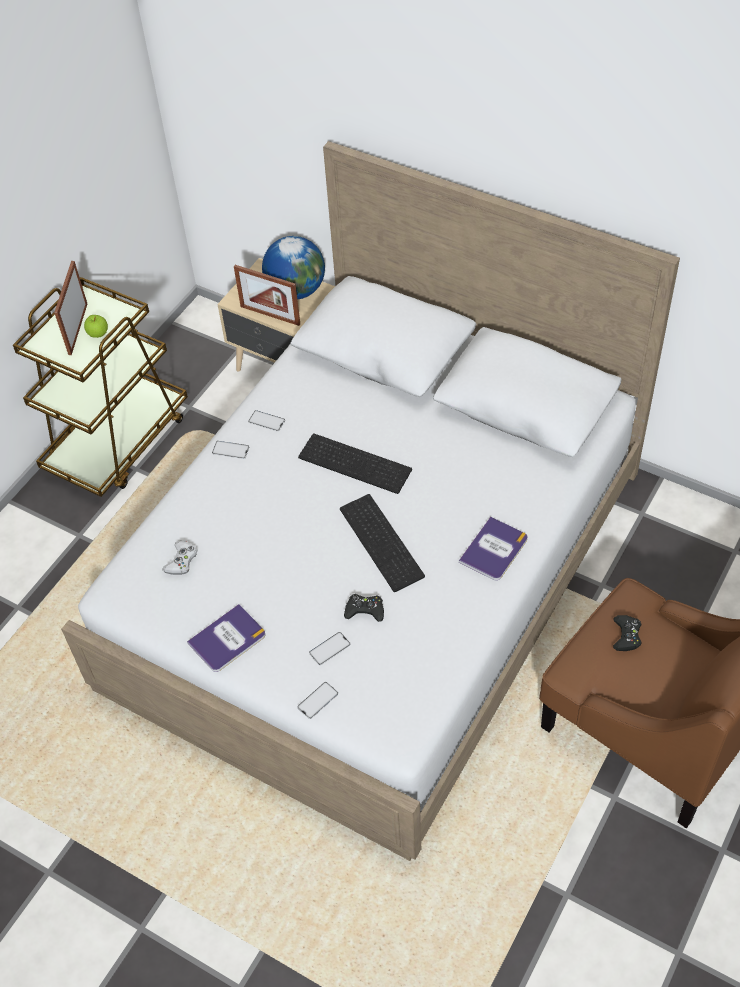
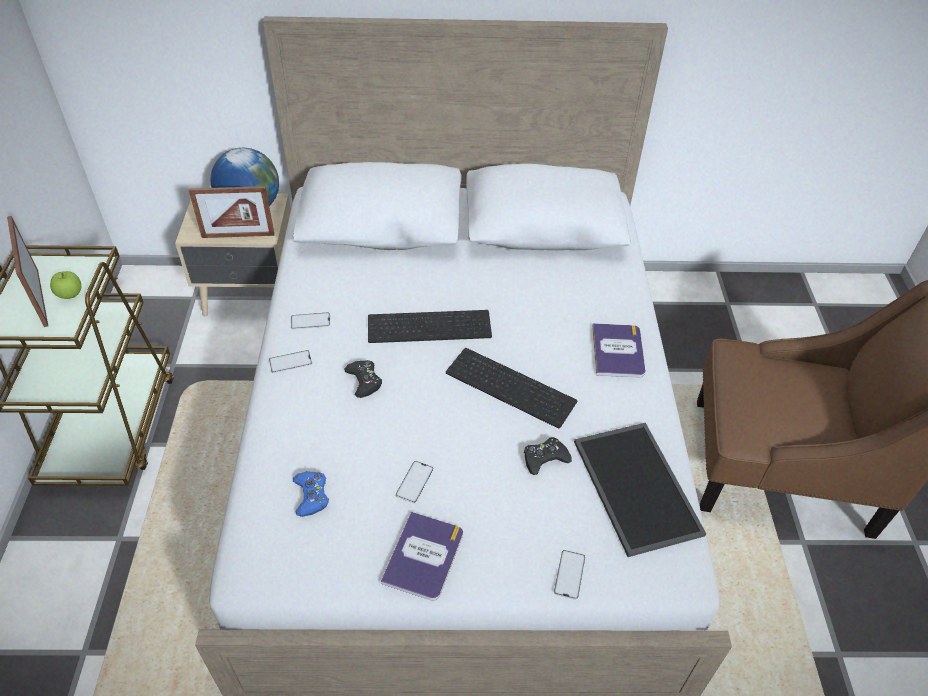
camera: 35 degrees left, 5 degrees down
(181, 561) = (311, 495): white game controller -> blue game controller
(329, 648) = (540, 513): phone -> phone (414, 482)
(416, 662) = (634, 486): none -> tray
(626, 635) = (761, 384): black game controller -> black game controller (364, 381)

